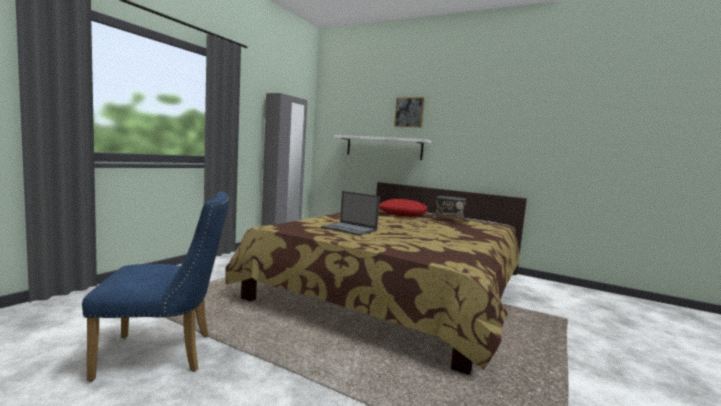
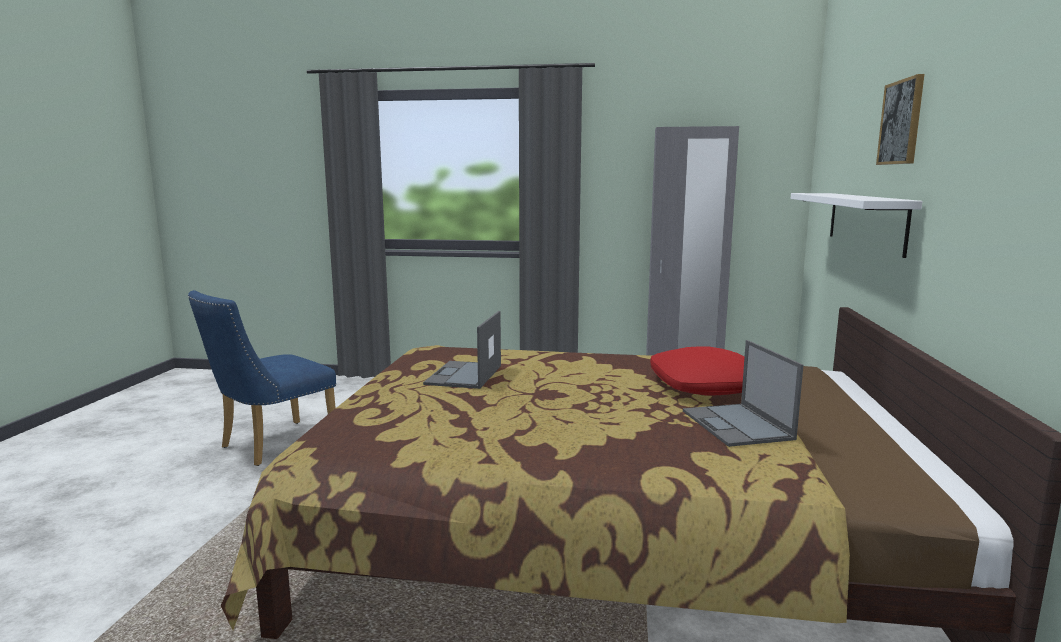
camera: 70 degrees right, 5 degrees up
(165, 355) = (271, 446): blue chair -> blue chair turned 75 degrees clockwise
(449, 220) = (737, 425): grey hat -> laptop

